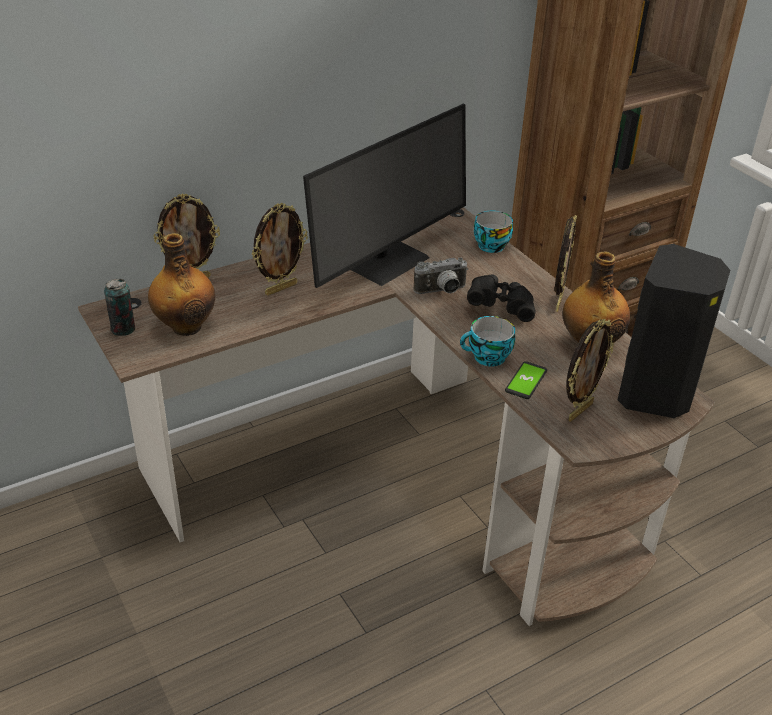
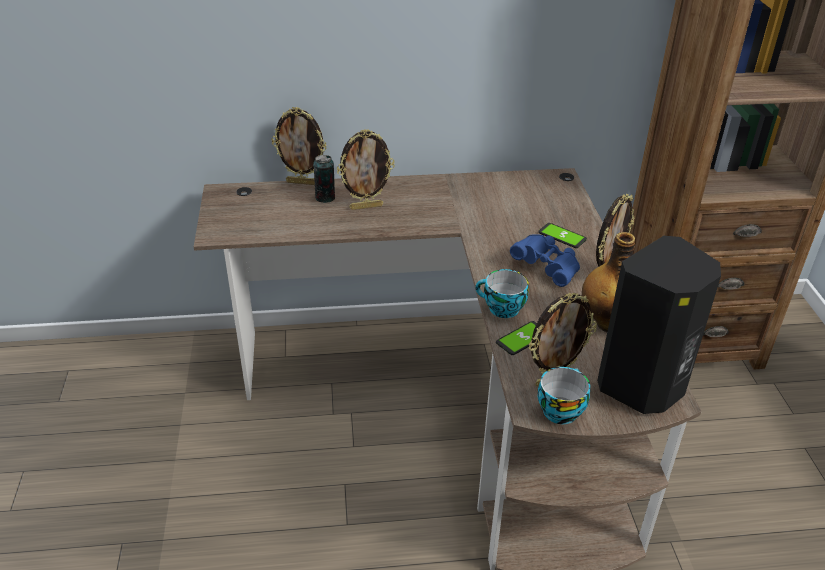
camera: 25 degrees right, 0 degrees up
(123, 329) = (223, 209): can -> can (325, 198)
(186, 326) = (270, 219): bottle -> none
(381, 259) = (469, 201): monitor -> none
(442, 291) = (502, 241): camera -> none
(490, 245) = (577, 211): cup -> cup (560, 409)
(493, 273) = (562, 236): none -> phone
(501, 307) = (547, 268): black binoculars -> blue binoculars

